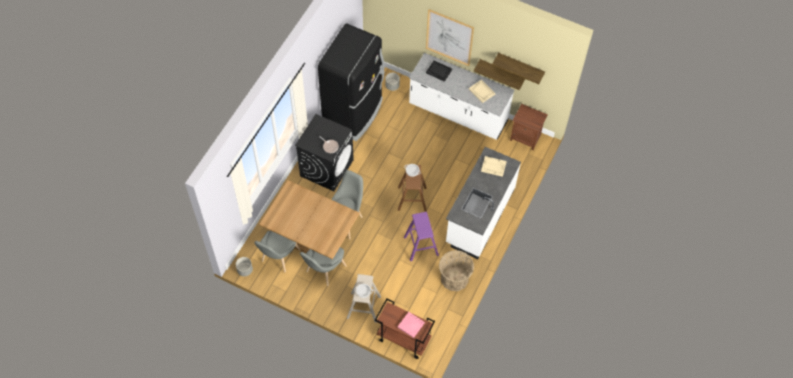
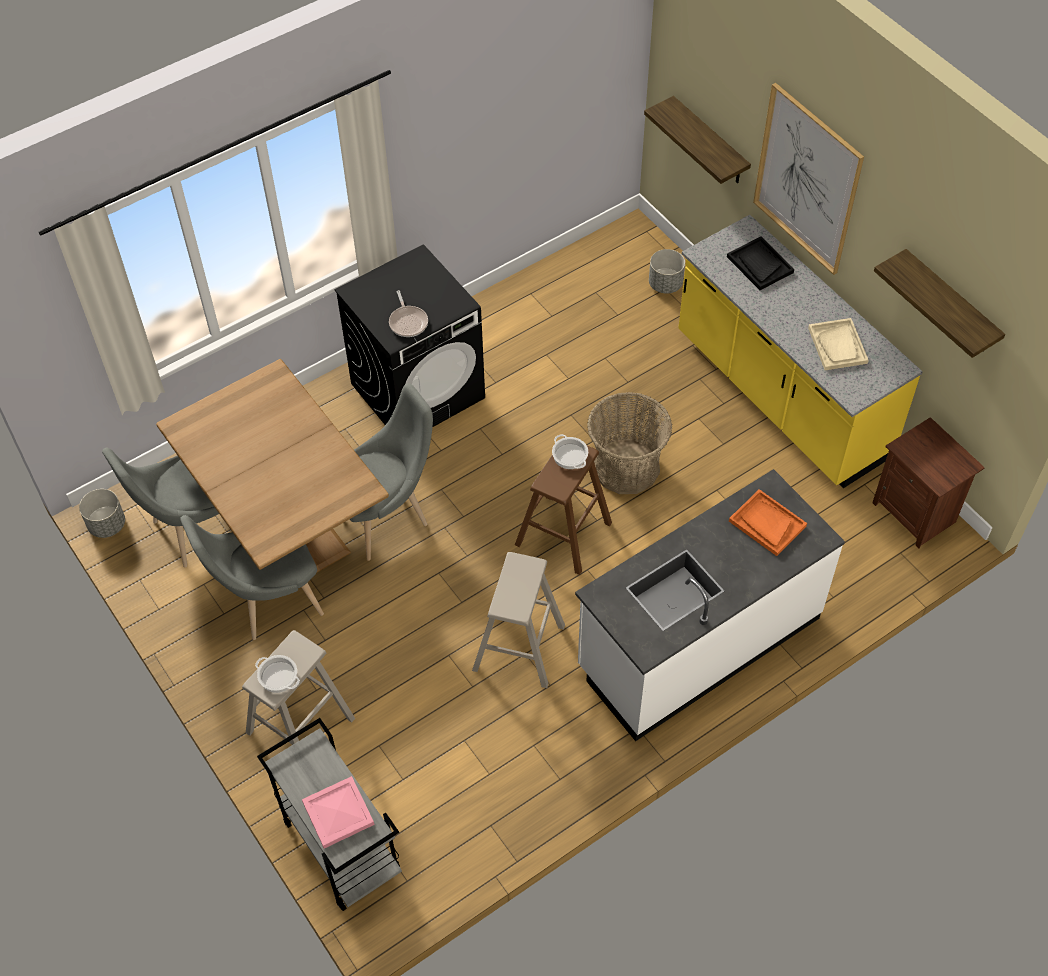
camera: 30 degrees right, 5 degrees down
(354, 113) = (548, 305): black fridge -> none
(403, 339) = (340, 846): brown cart -> grey cart
(421, 246) = (518, 647): purple stool -> beige stool
(454, 278) = (552, 759): basket -> basket (626, 467)
(458, 113) = (780, 397): white counter -> yellow counter
(493, 167) = (767, 523): beige tray -> orange tray
(502, 72) = (904, 312): shelf -> shelf (709, 142)

